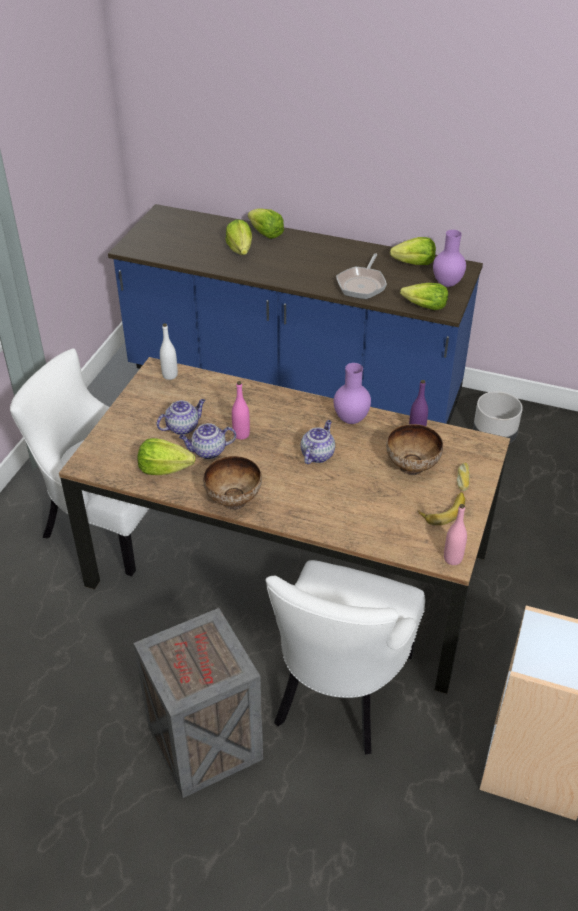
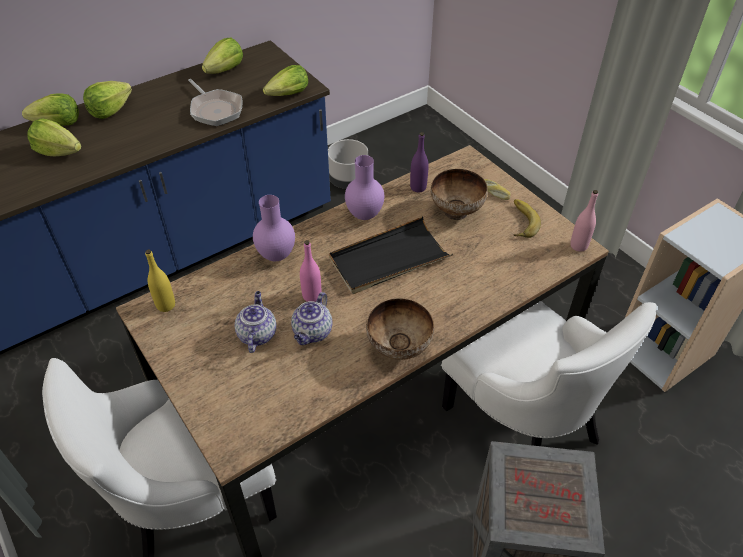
camera: 55 degrees left, 5 degrees up
(164, 469) = (305, 380): lettuce -> lettuce (110, 111)
(170, 375) = (166, 305): white bottle -> yellow bottle
(317, 454) = (389, 259): teapot -> black tray
(446, 284) = (273, 69): purple vase -> purple vase (276, 256)

